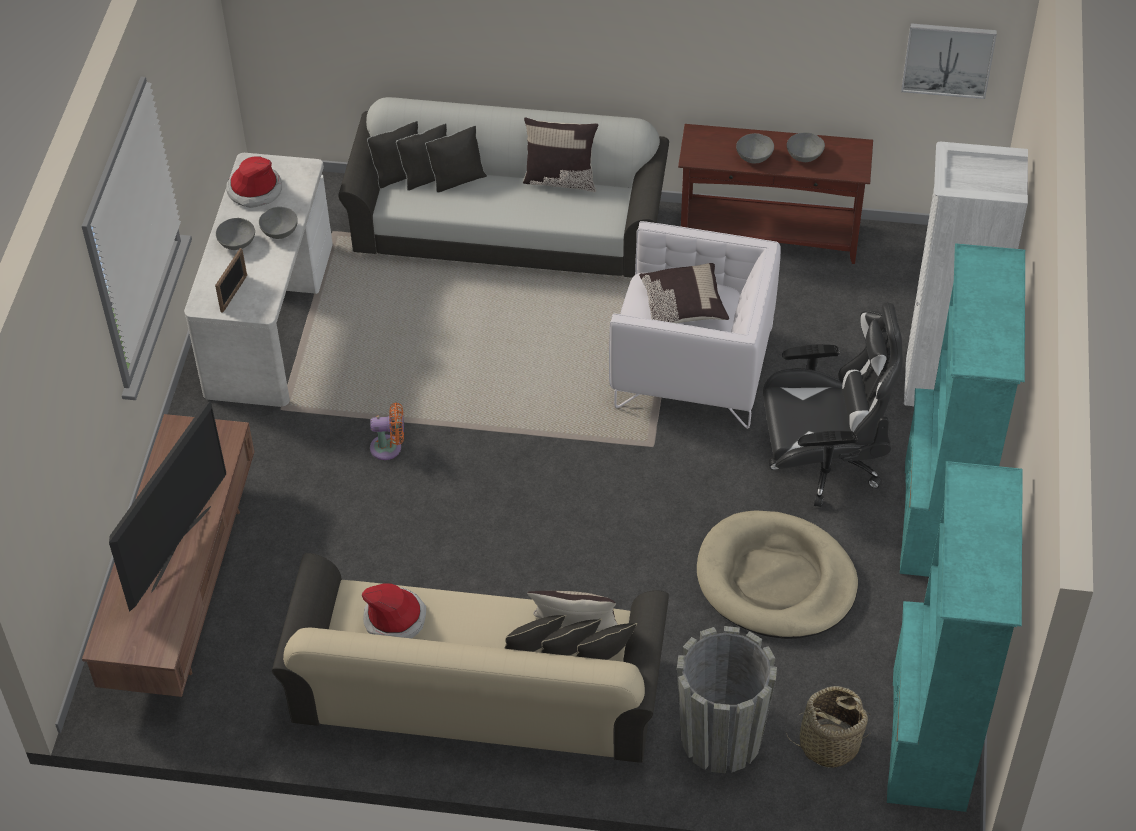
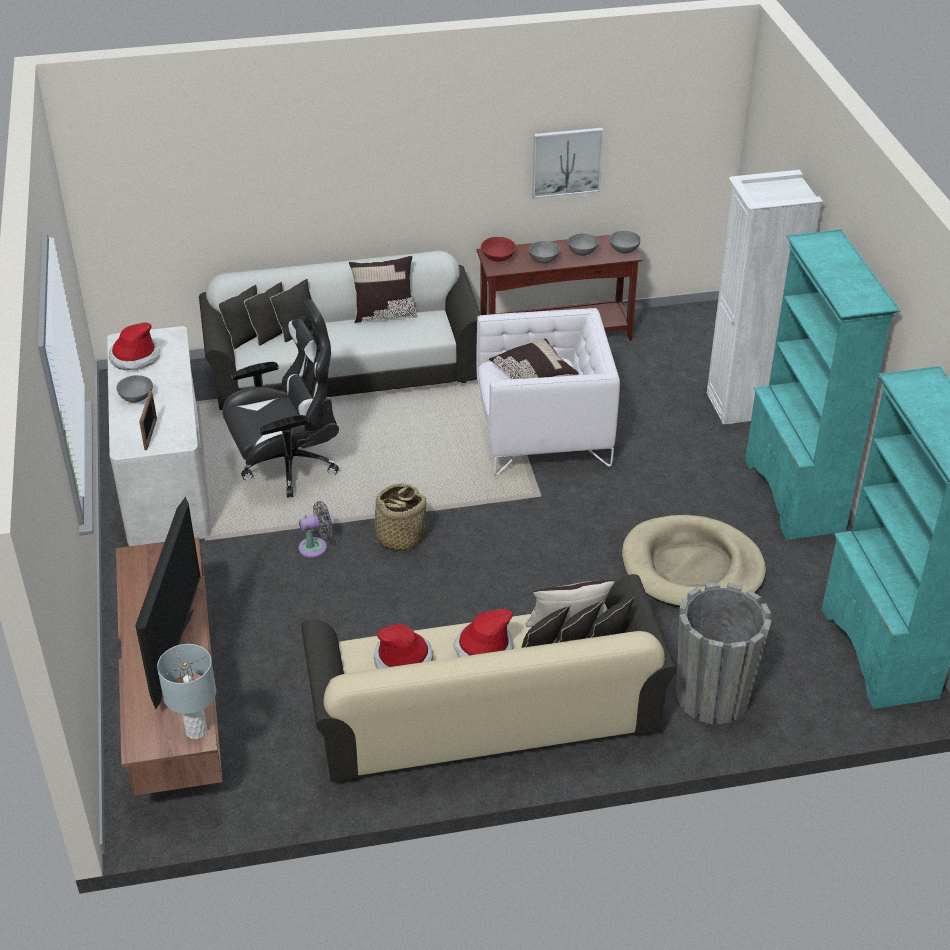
camera: 20 degrees left, 10 degrees down
(162, 643) = (196, 731): none -> grey table lamp
(279, 232) = (171, 382): grey bowl -> grey bowl (624, 250)
(389, 447) = (316, 547): orange fan -> grey fan
(479, 630) = (483, 649): none -> hat
(703, 141) = (497, 257): none -> red bowl
(820, 464) = (681, 478): black office chair -> black office chair (284, 468)
(829, 743) = (802, 677): basket -> basket (400, 537)
(948, 59) = (683, 147): picture -> picture (566, 162)

